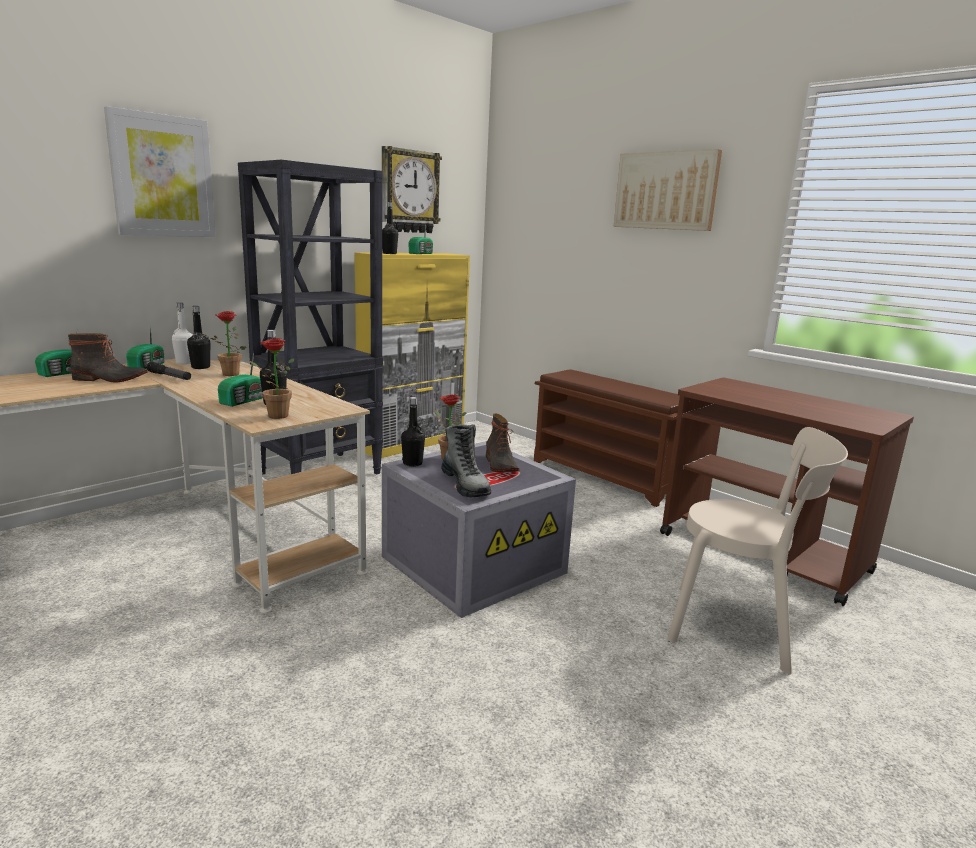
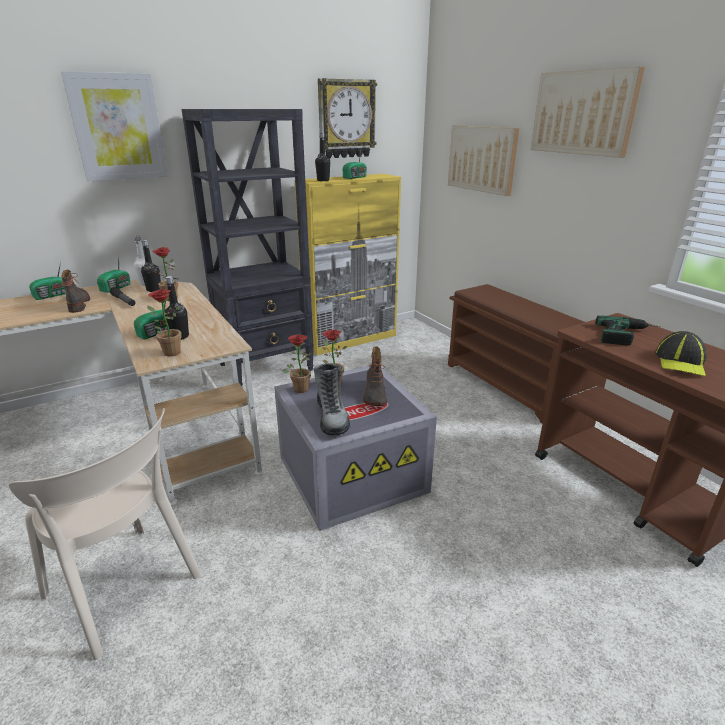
camera: 15 degrees right, 10 degrees up
(109, 379) = (78, 303): boot -> boot turned 120 degrees counterclockwise
(412, 463) = (299, 388): black bottle -> potted plant
(557, 238) = (482, 159): none -> picture
(738, 627) = (573, 577): beige chair -> beige chair (126, 590)
(744, 391) = (629, 335): none -> power drill
(799, 406) = (681, 362): none -> cap

